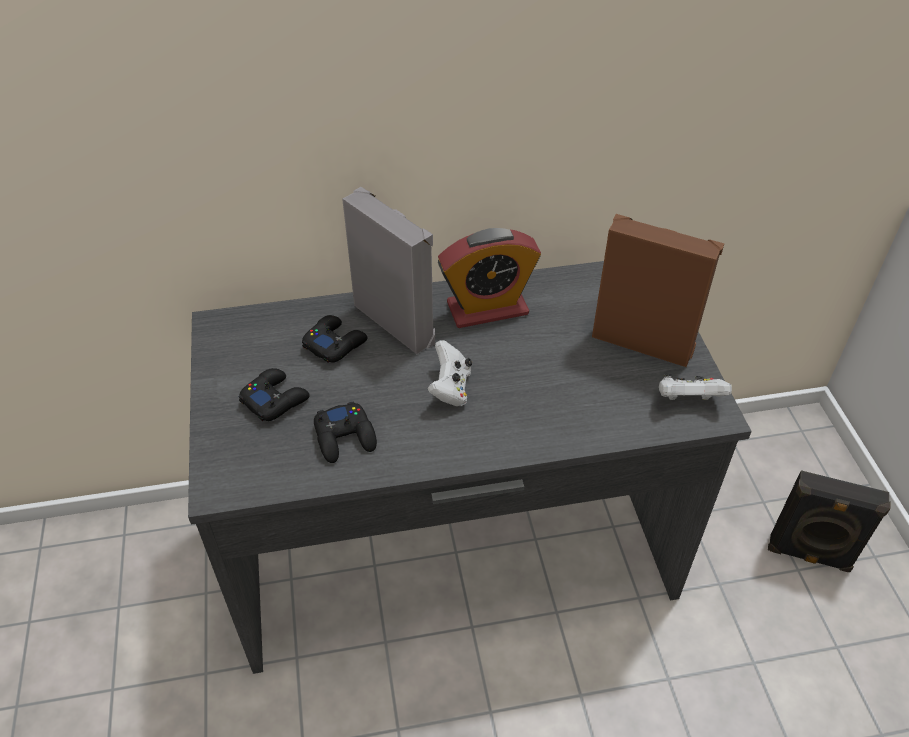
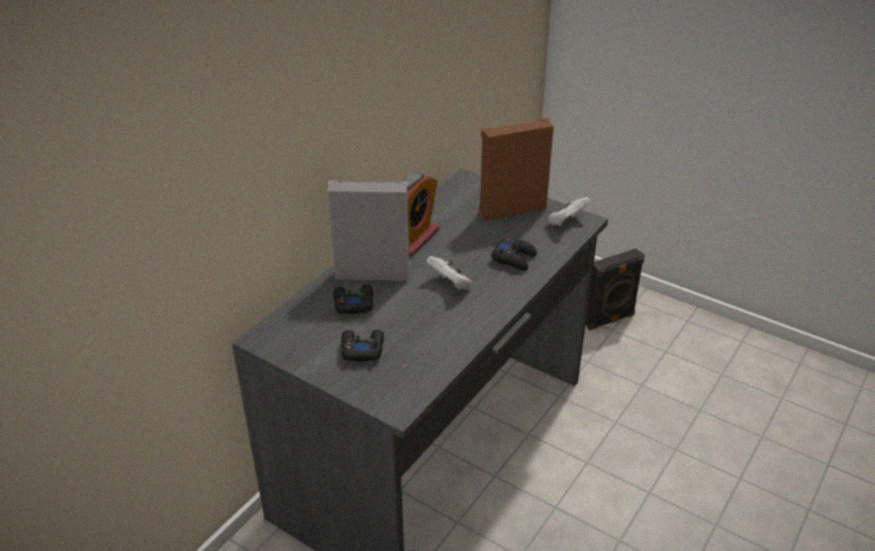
camera: 45 degrees left, 10 degrees down
(345, 437) = (430, 339): black game controller -> black game controller (514, 258)

